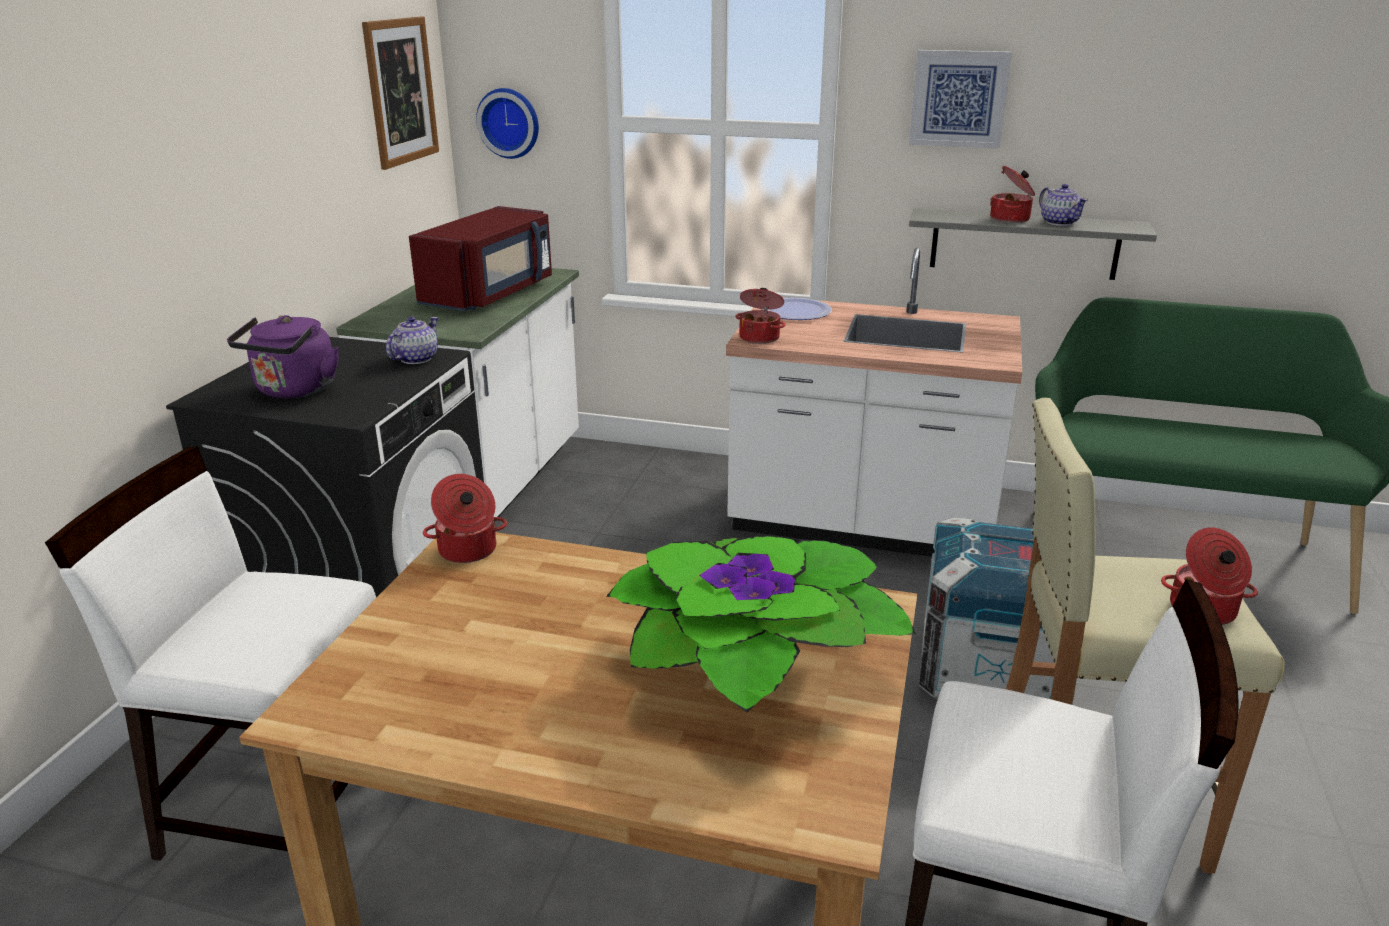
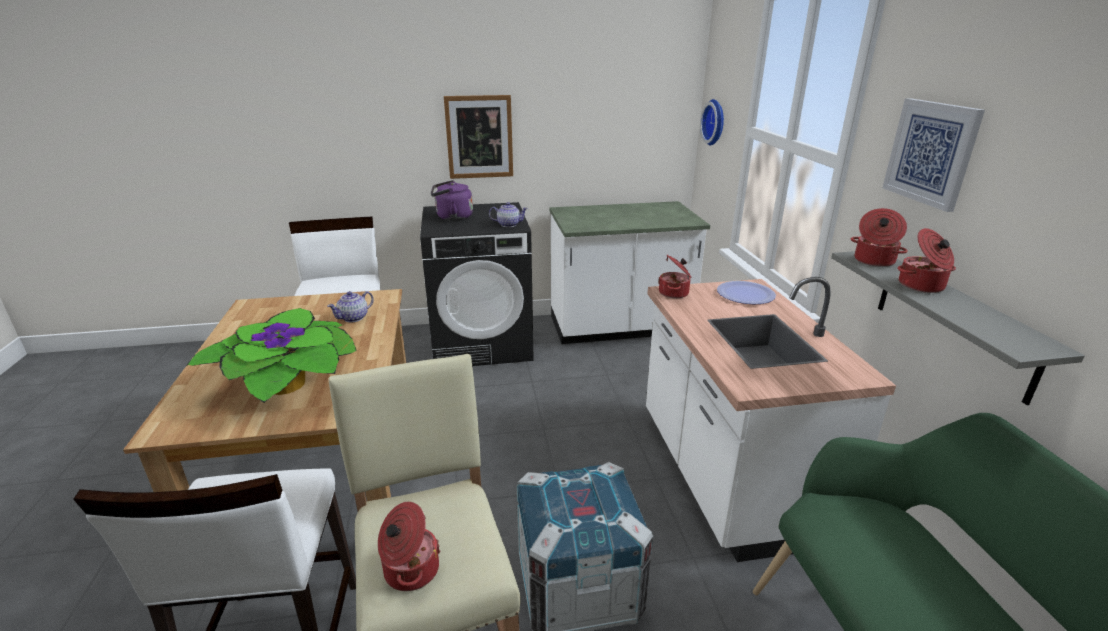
camera: 65 degrees right, 0 degrees up
(401, 91) = (649, 93): picture -> picture (479, 137)
(468, 551) = (379, 298): cooking pot -> cooking pot (873, 261)
(491, 294) = (636, 218): red microwave -> none
(1059, 222) = (958, 307): teapot -> teapot (354, 318)

